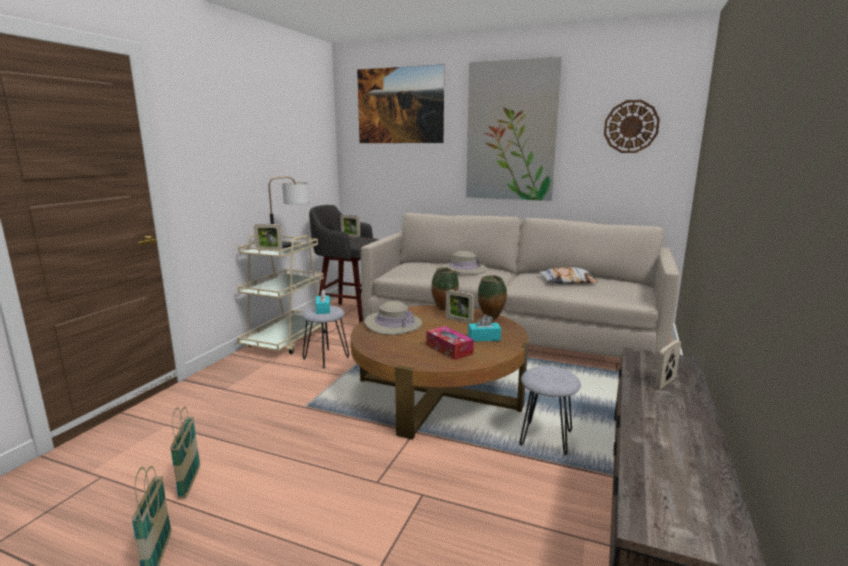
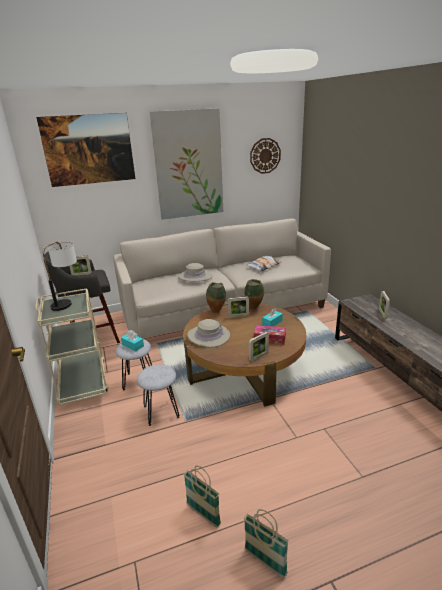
camera: 40 degrees left, 10 degrees up
(269, 250) = (62, 313): picture frame -> picture frame (258, 357)
(546, 439) = (327, 366): grey stool -> grey stool (161, 411)

